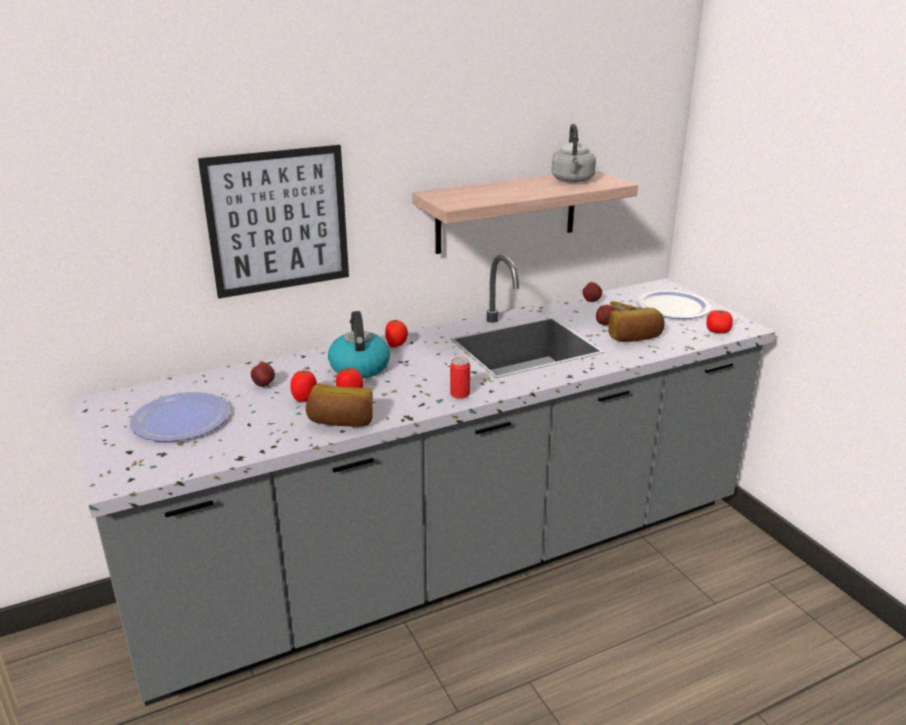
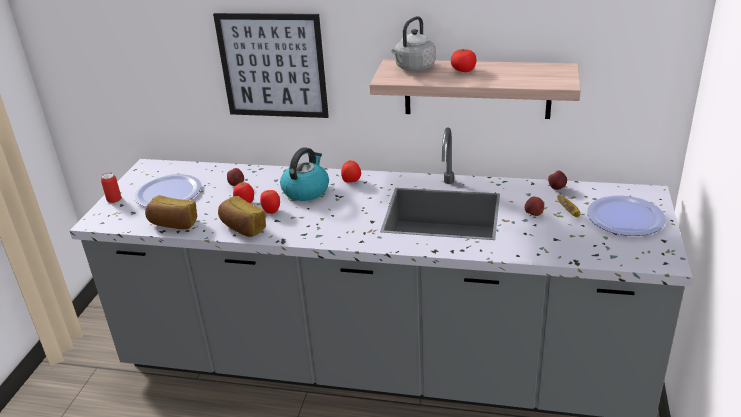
camera: 40 degrees right, 5 degrees up
(460, 394) = (337, 236): can -> can (114, 199)
(572, 180) = (529, 73): grey kettle -> grey kettle (413, 68)
(635, 338) = (540, 236): bread -> bread (173, 224)
(717, 331) = (629, 256): tomato -> tomato (463, 70)

